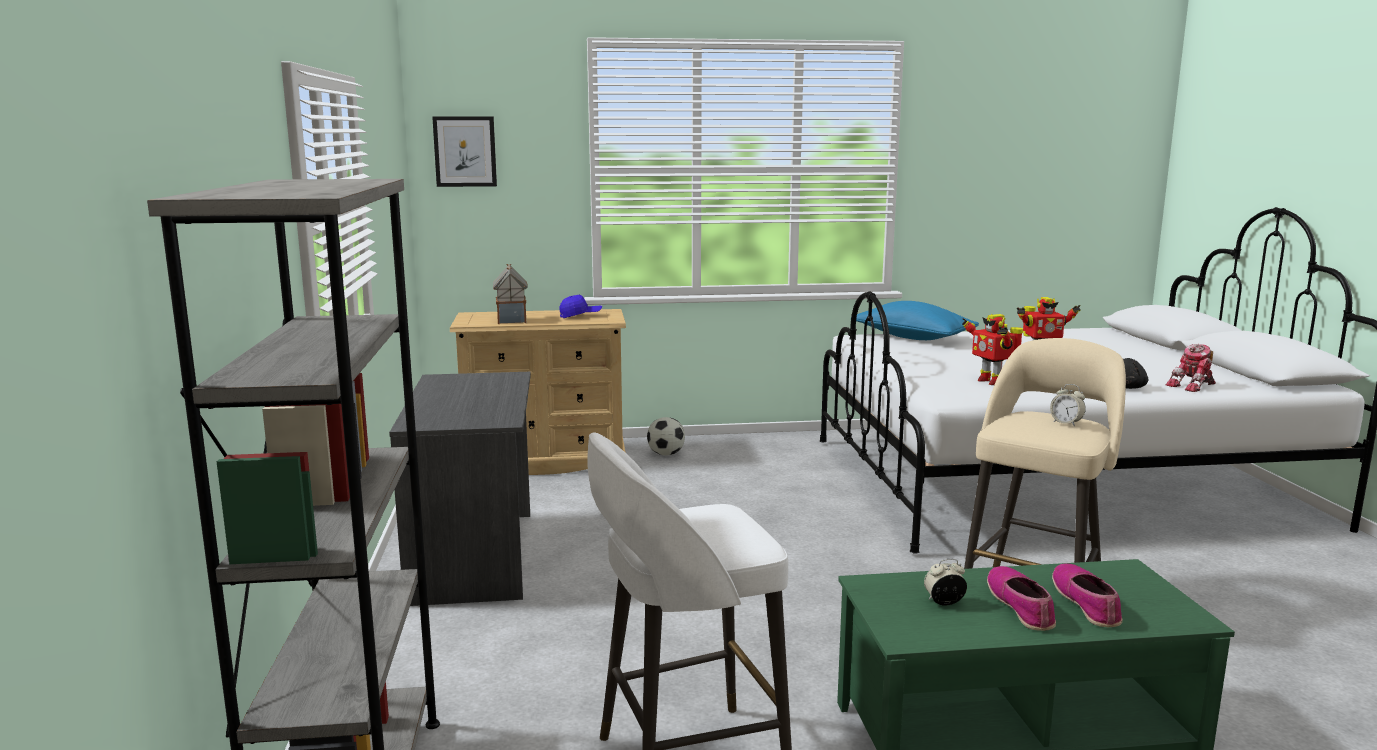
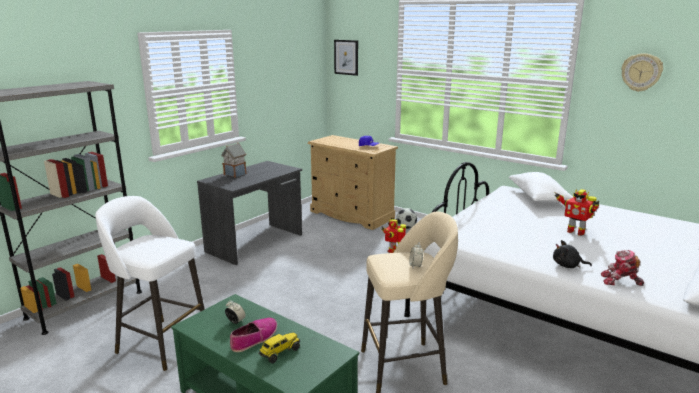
camera: 45 degrees right, 5 degrees up
(511, 320) = (336, 143): toy house -> toy house (235, 174)
(913, 337) = (538, 197): blue pillow -> white pillow
(983, 145) = (641, 72): none -> wall clock
(990, 381) = (493, 234): toy robot -> toy robot (393, 250)
(1086, 603) = (279, 353): shoe -> toy truck

